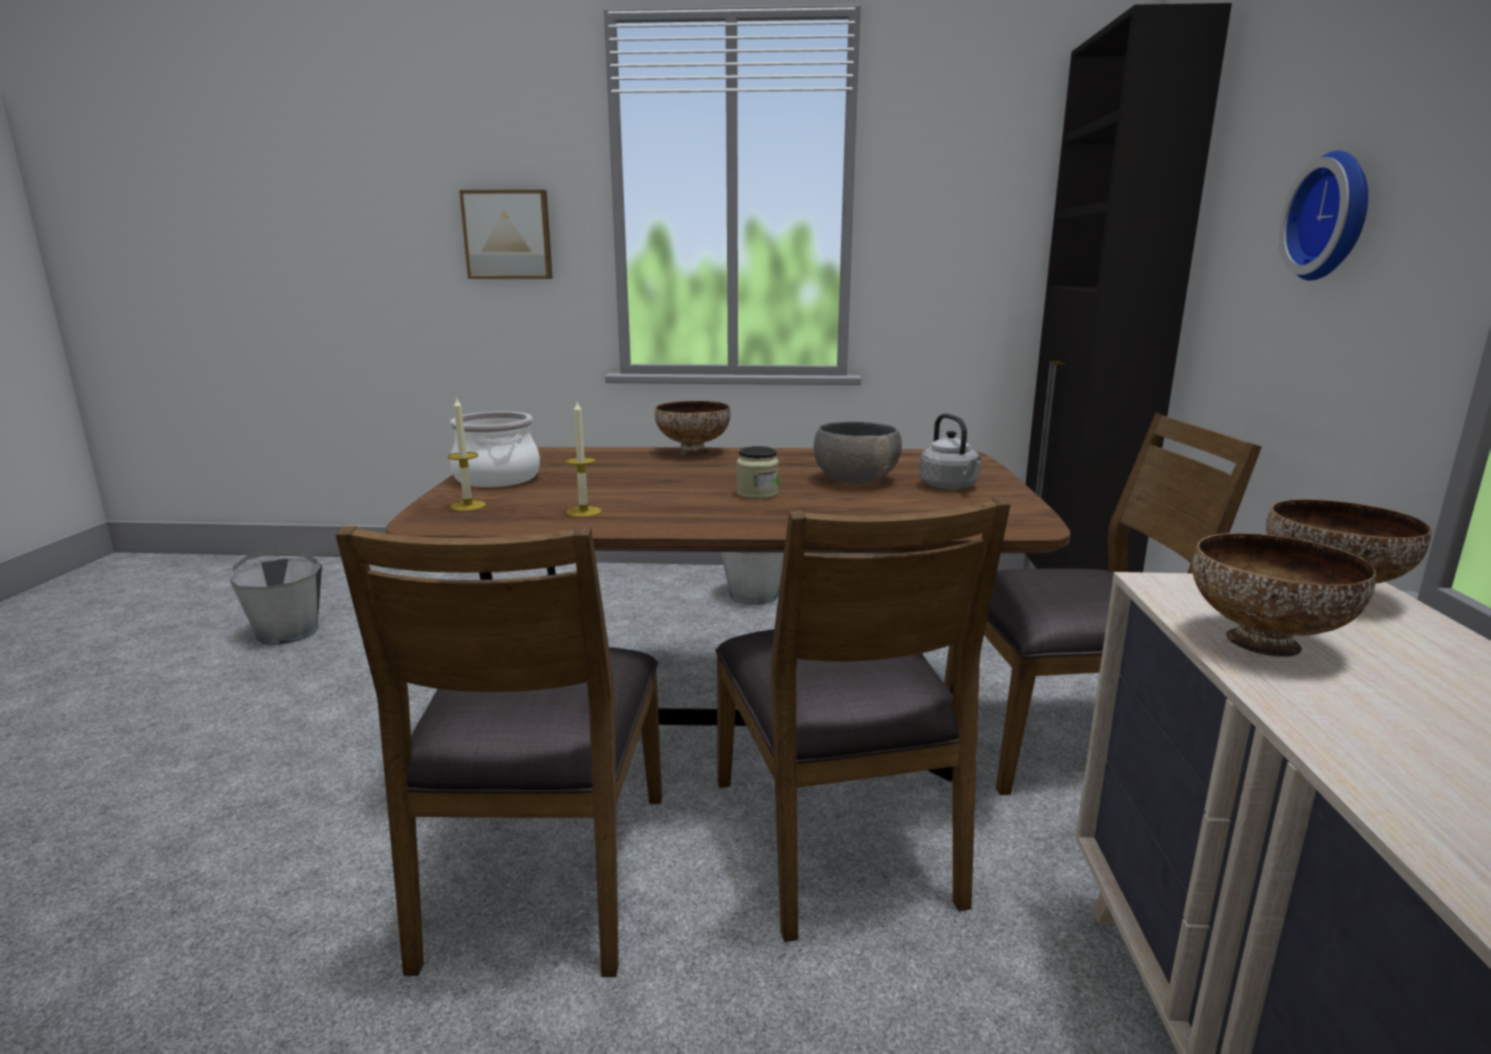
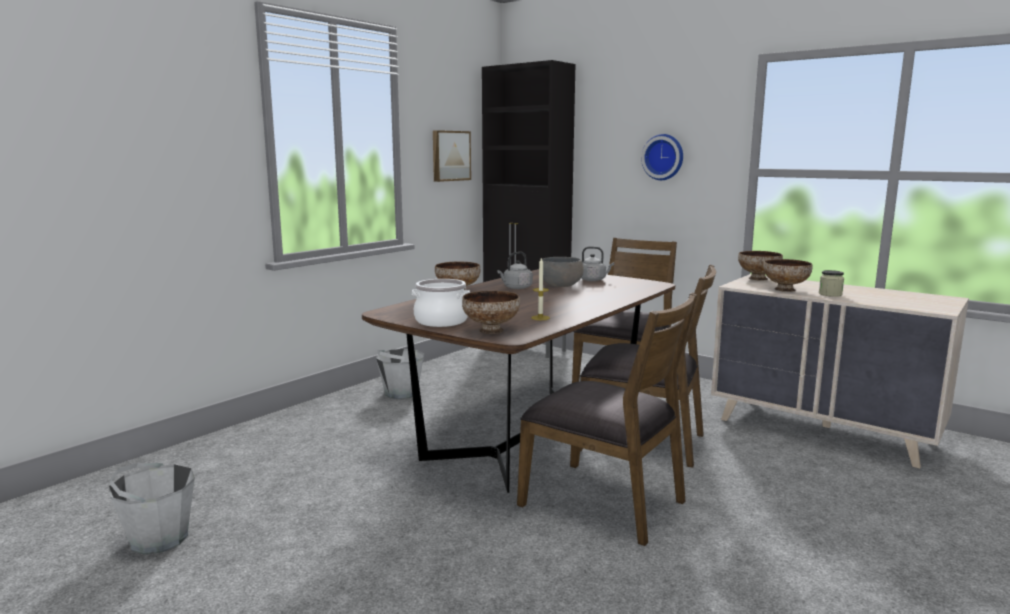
camera: 55 degrees left, 5 degrees down
(468, 506) = (491, 330): candle -> bowl
(508, 235) = (189, 161): picture -> picture (450, 156)
(757, 493) = (557, 297): jar -> jar (830, 294)
(781, 466) = (516, 288): none -> grey kettle

